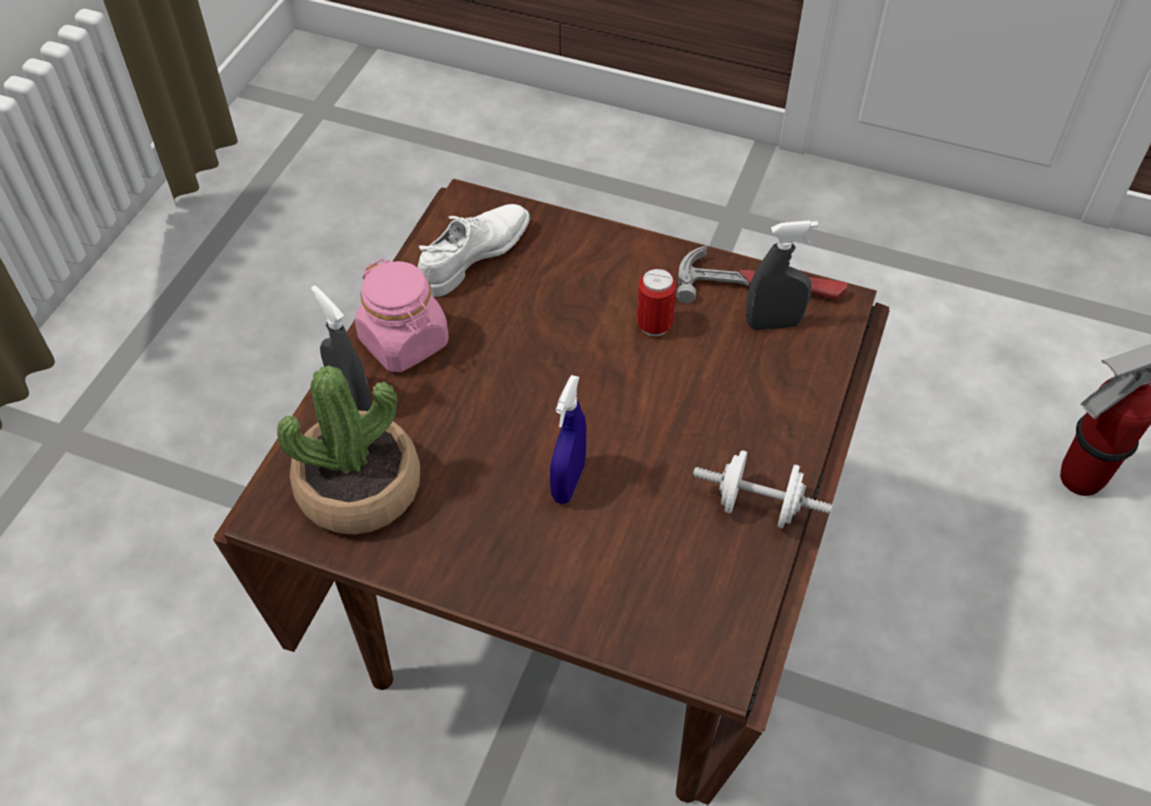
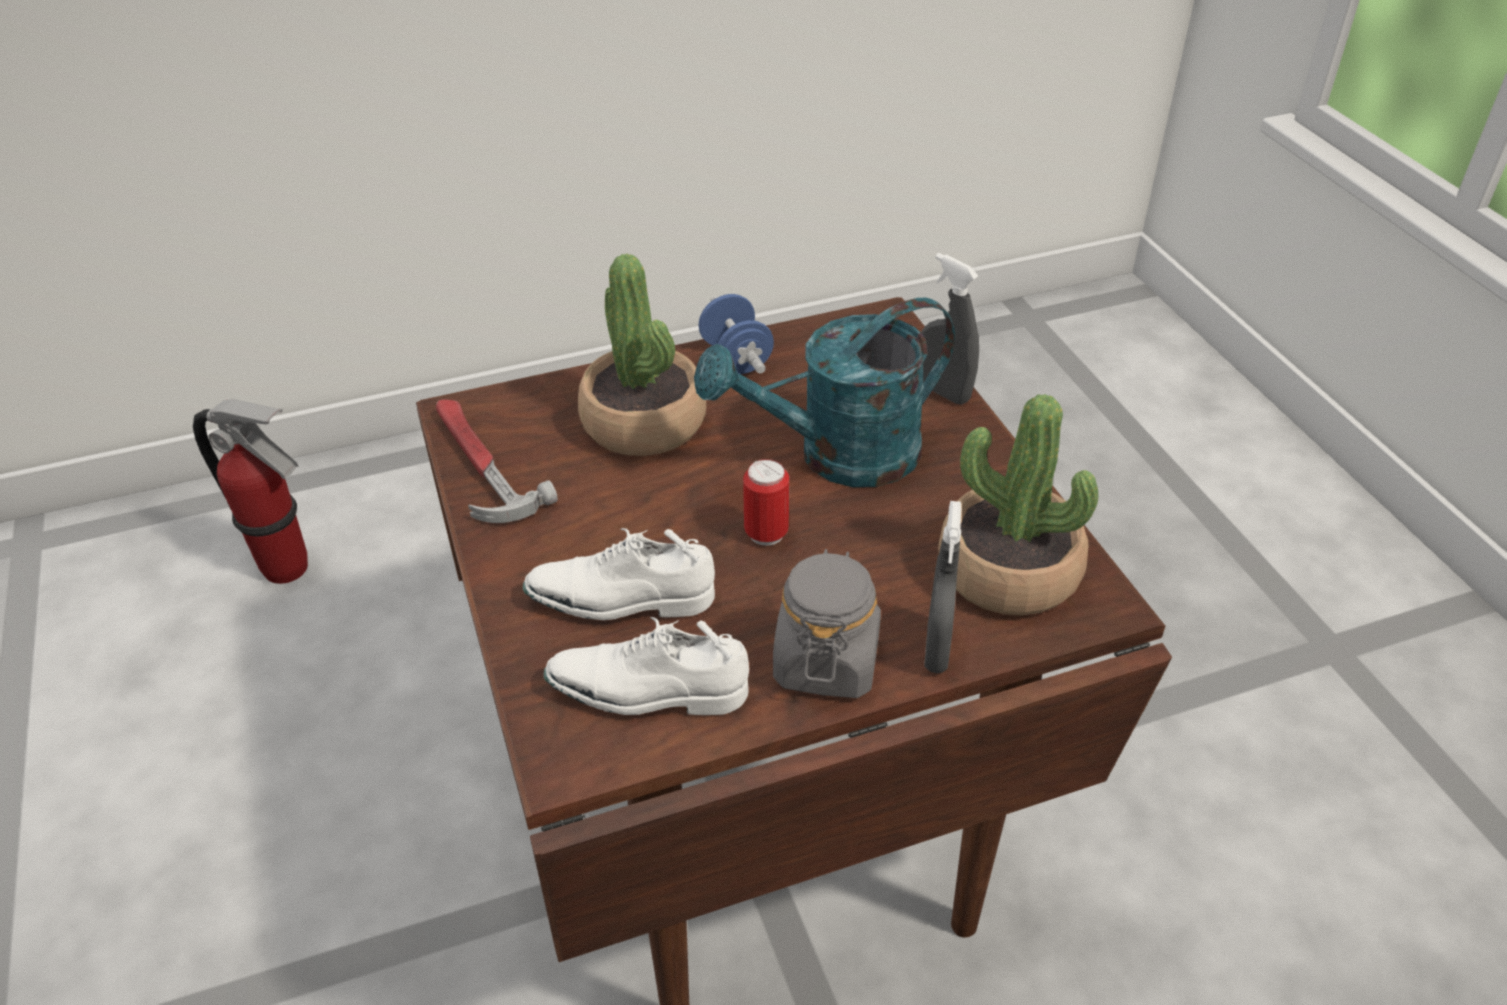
camera: 130 degrees left, 10 degrees down
(404, 342) = (826, 661): pink jar -> grey jar
(556, 284) = (621, 600): none -> white shoe
(568, 482) = (838, 456): blue spray bottle -> turquoise watering can
(654, 325) = (605, 503): can -> can (766, 533)
(725, 396) = (644, 422): none -> potted plant
(758, 506) = (736, 358): white dumbbell -> blue dumbbell
(773, 323) = (525, 436): grey spray bottle -> grey spray bottle (943, 392)

